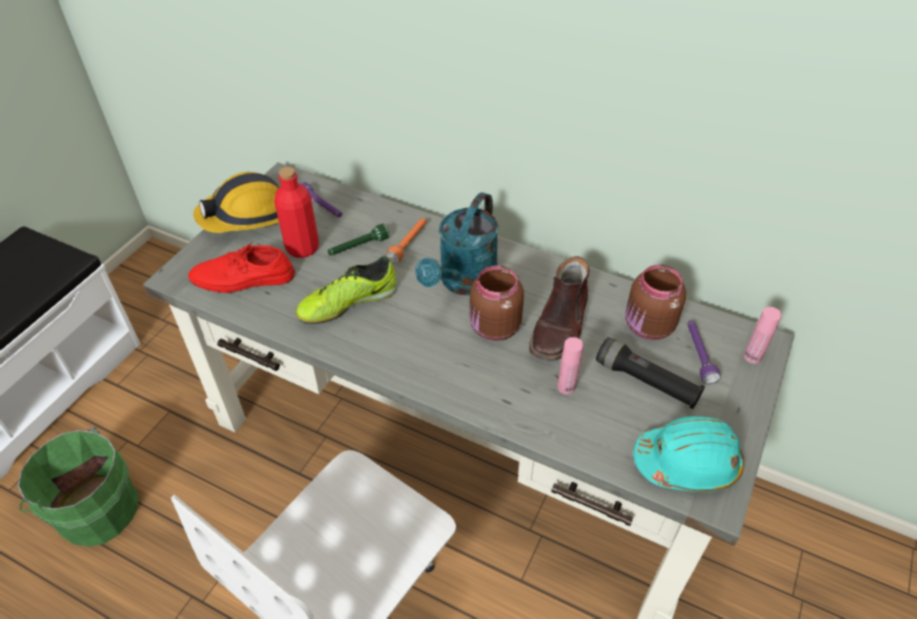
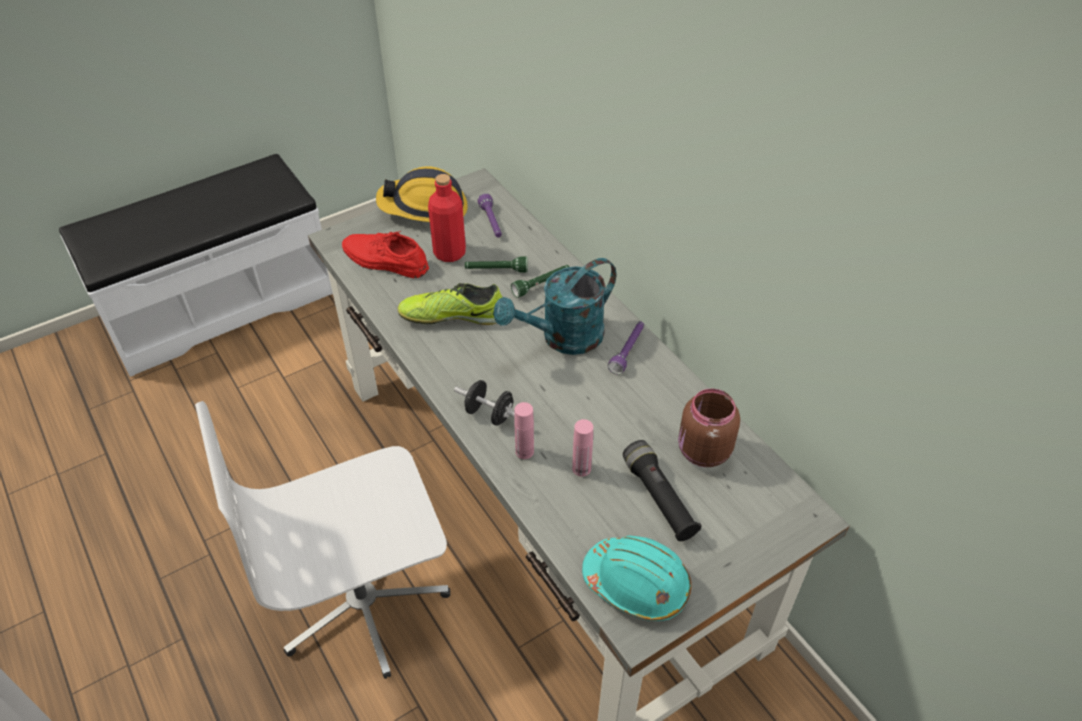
camera: 30 degrees right, 0 degrees up
(95, 508) = (225, 413): green bucket -> none
(408, 244) = (541, 284): orange flashlight -> green flashlight
(451, 376) = (489, 414): none -> black dumbbell
(493, 328) = (558, 390): brown jar -> none
(561, 325) = (621, 413): brown boot -> none
(698, 355) = (731, 499): purple flashlight -> purple flashlight (628, 351)
(752, 356) = (785, 524): pink bottle -> pink bottle (524, 451)

